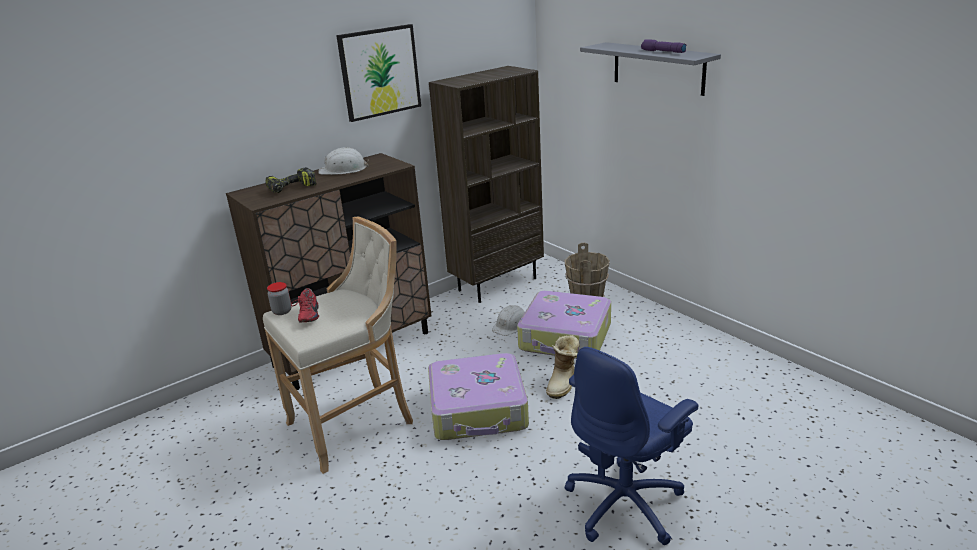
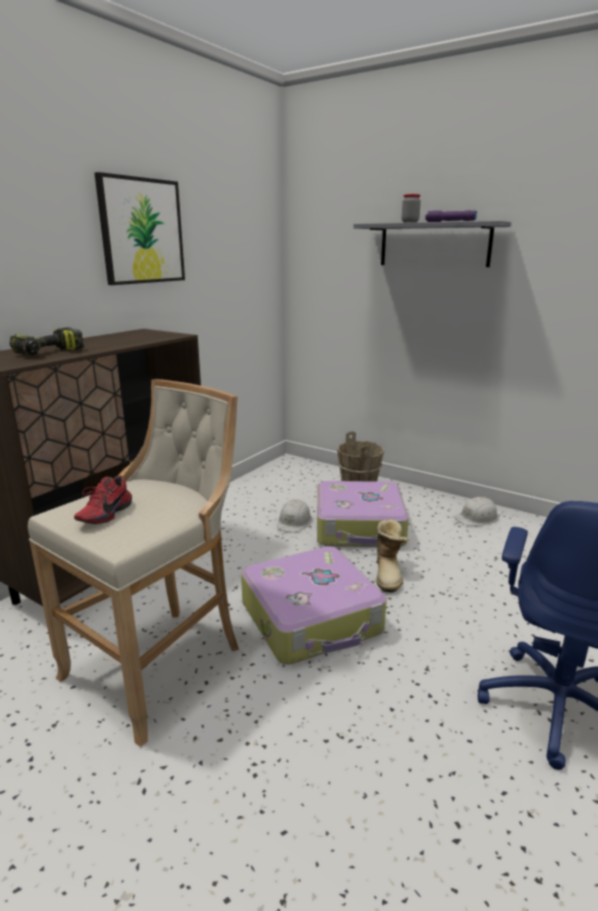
camera: 20 degrees left, 5 degrees down
(282, 311) = (60, 512): jar -> jar (410, 222)
(307, 316) = (104, 514): red shoe -> red shoe turned 45 degrees clockwise
(343, 170) = (108, 339): white hard hat -> white hard hat (477, 518)
(497, 284) = (256, 483): brown bookcase -> none

